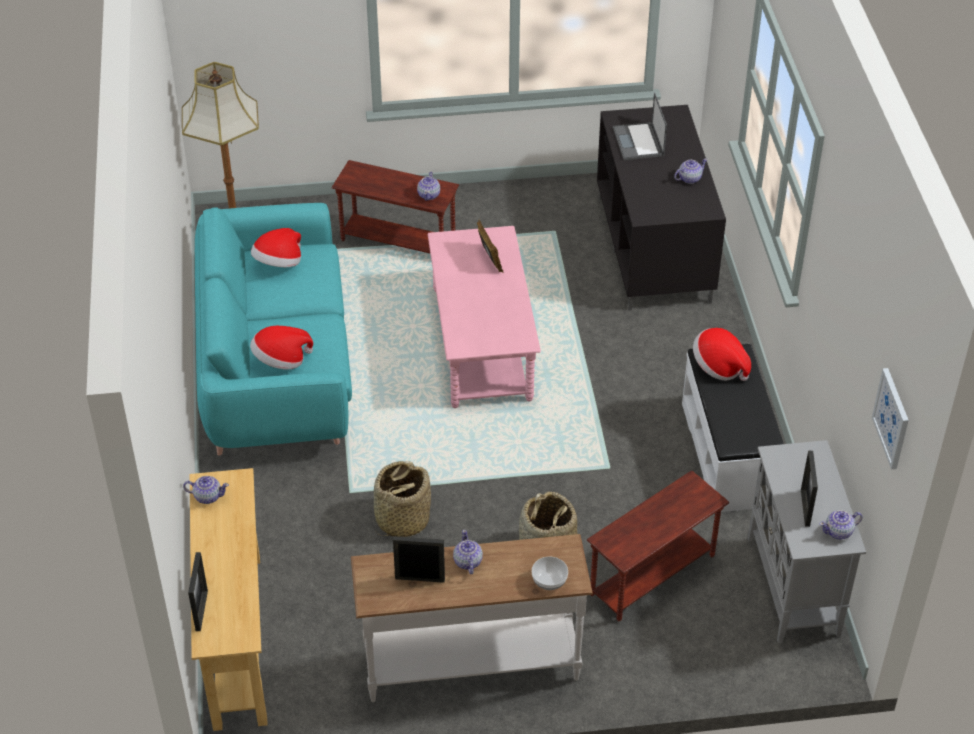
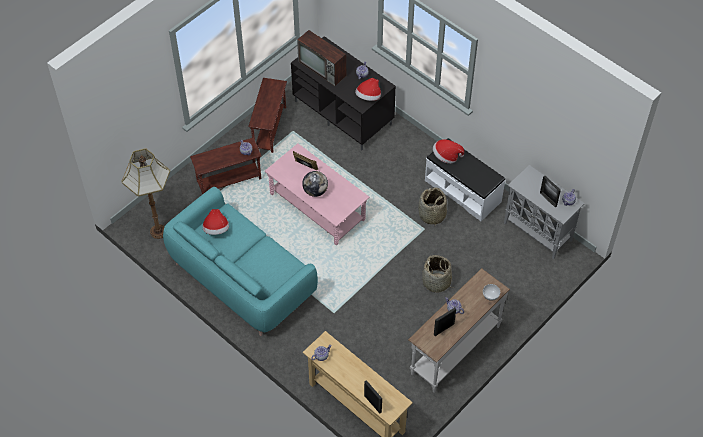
camera: 40 degrees left, 10 degrees up
(281, 360) = (269, 274): hat -> hat (368, 97)
(402, 519) = (367, 309): basket -> basket (432, 215)
(468, 297) = (315, 191): none -> globe
(638, 142) = (323, 69): laptop -> television
(653, 576) = (485, 264): brown side table -> brown side table (270, 128)
(892, 418) = (590, 147): picture -> none

